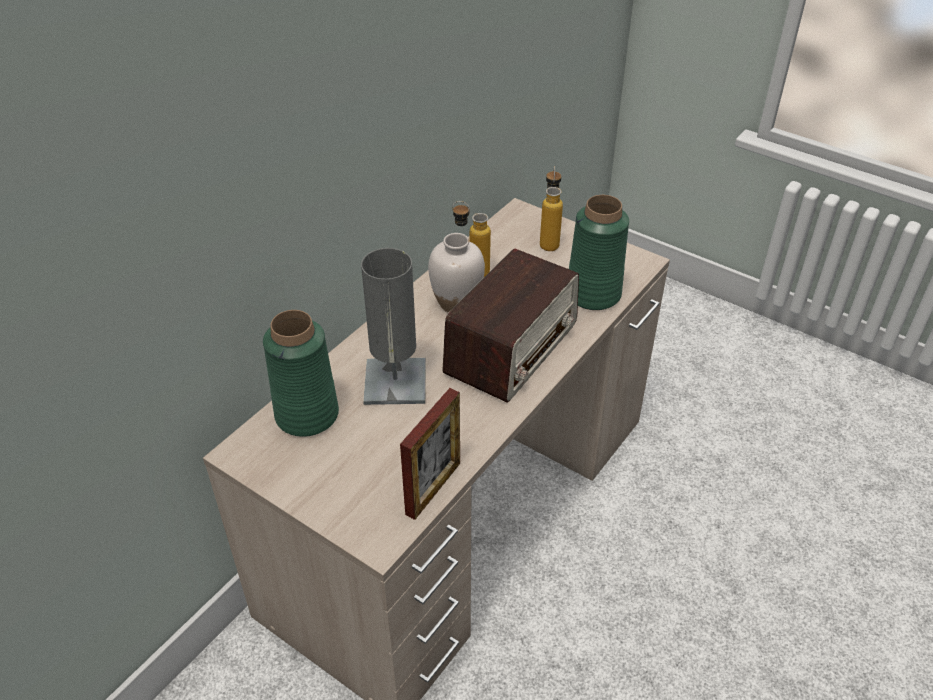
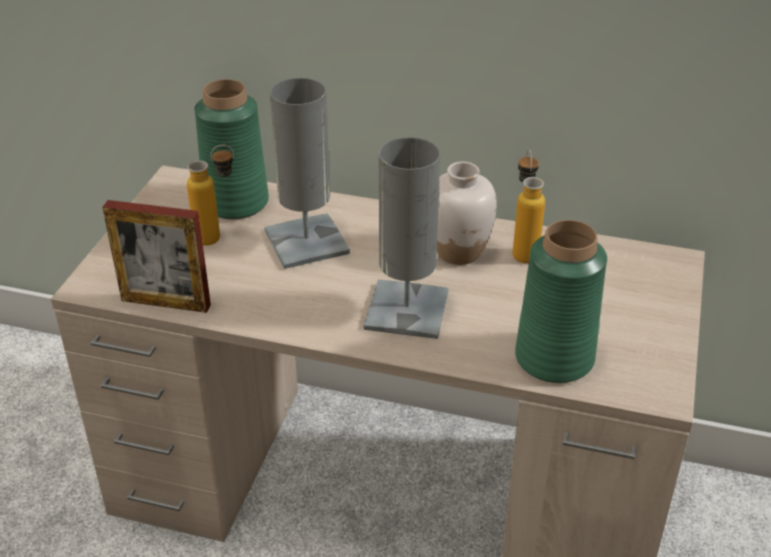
camera: 70 degrees right, 5 degrees down
(512, 347) = (407, 310): radio -> grey table lamp
(549, 241) = (635, 298): bottle -> bottle (218, 237)

